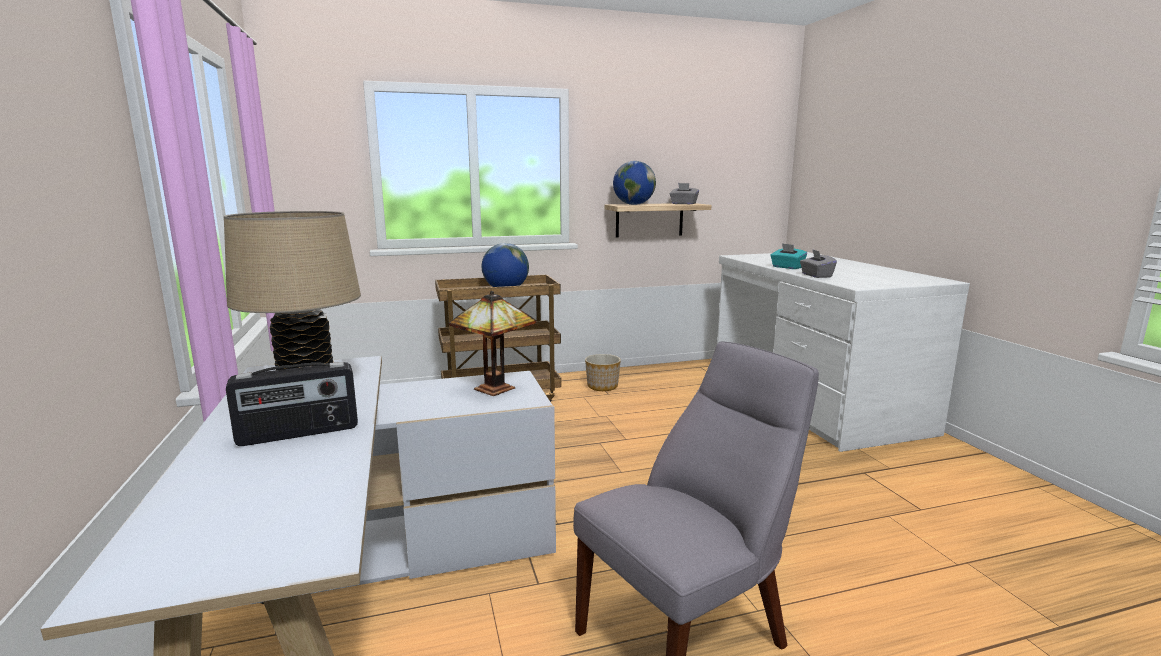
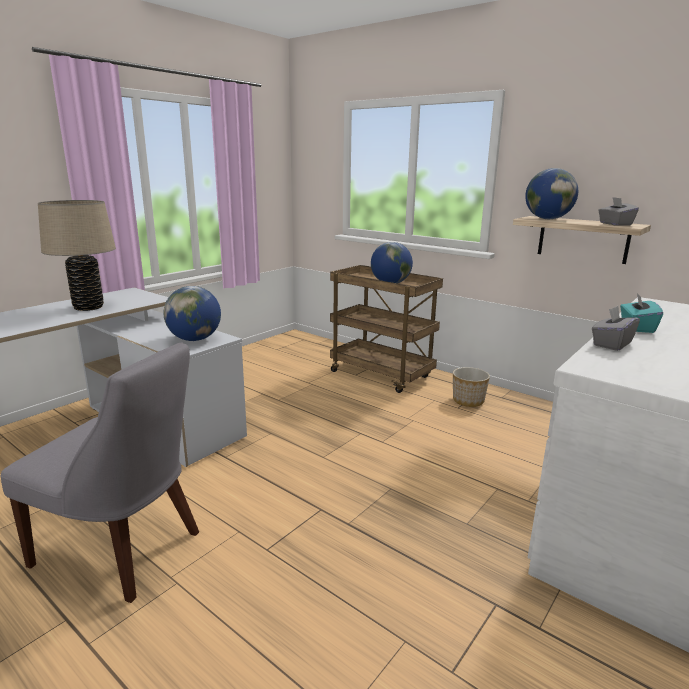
camera: 55 degrees right, 5 degrees up
(299, 433) = (39, 317): radio -> none
(495, 388) = (195, 339): table lamp -> globe

